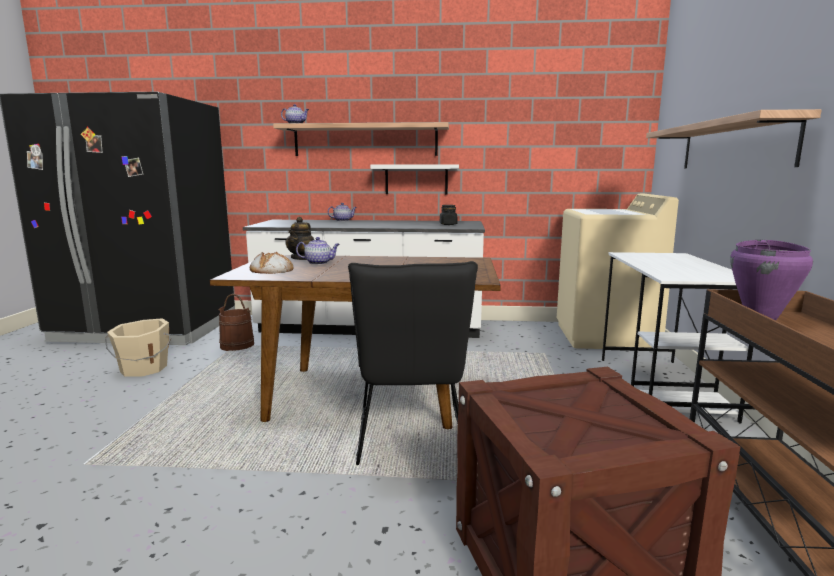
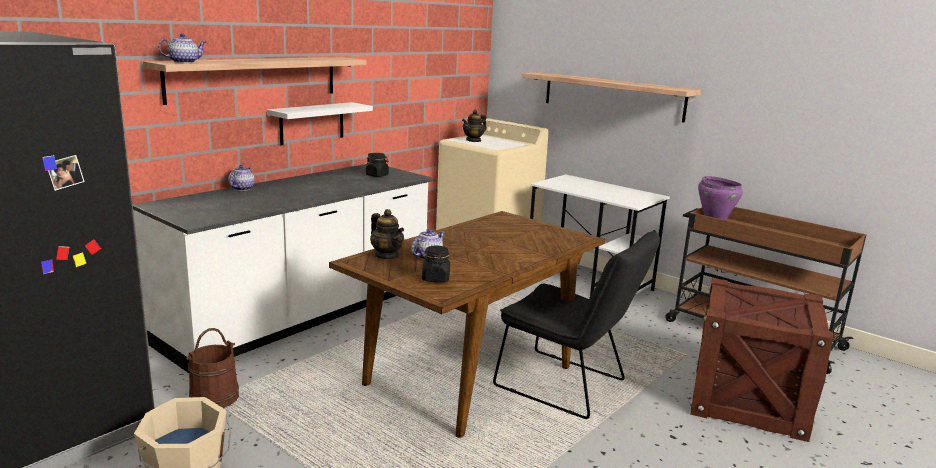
camera: 55 degrees left, 5 degrees up
(271, 270) = (435, 278): bread -> black jar
(594, 210) = (473, 140): none -> teapot

